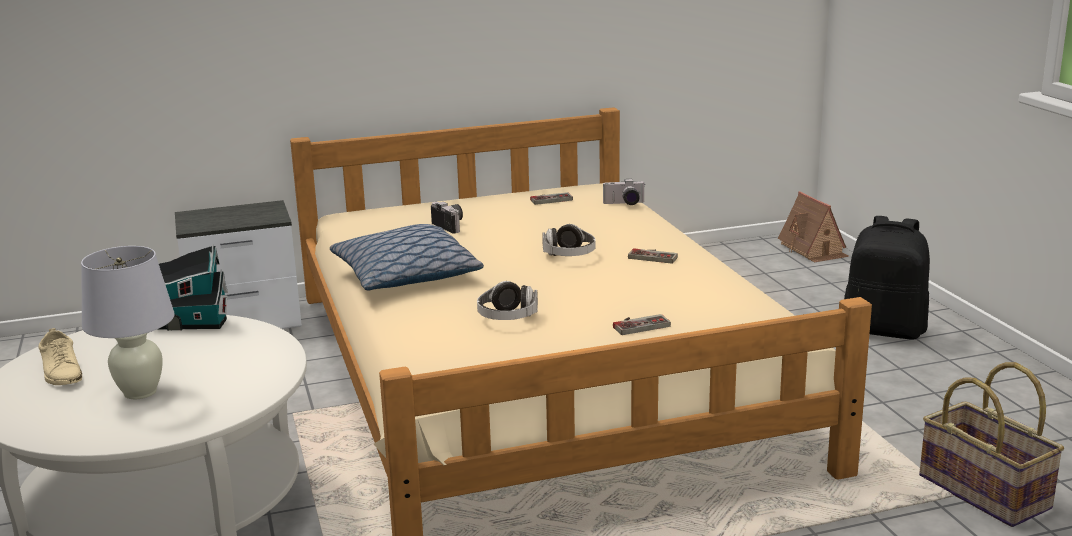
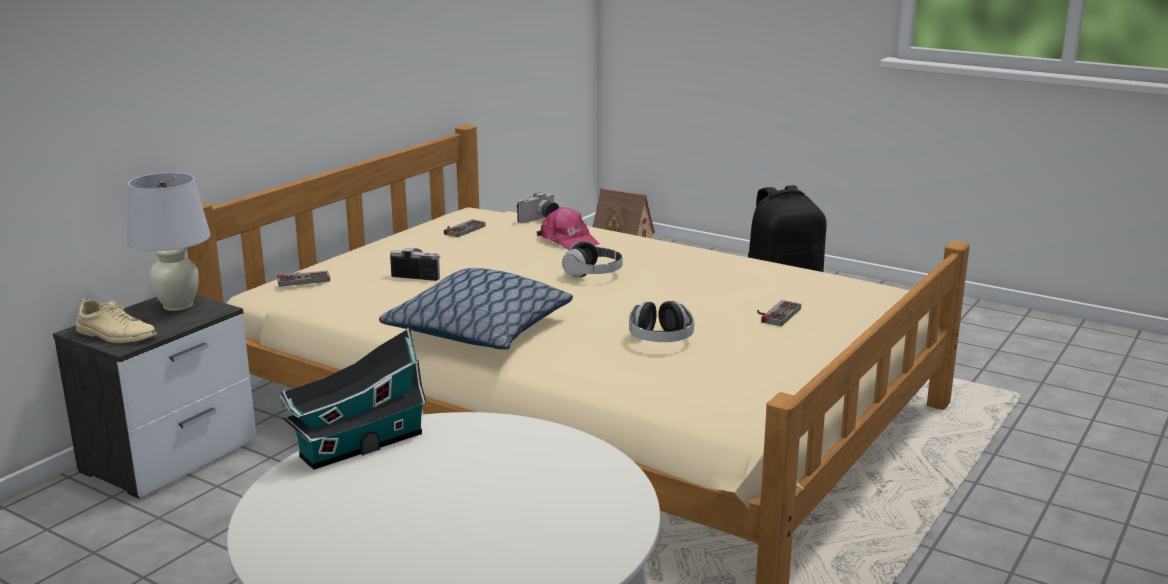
camera: 40 degrees left, 0 degrees up
(62, 372) = (336, 541): beige shoe -> beige shoe (116, 335)
(140, 392) = (487, 525): white table lamp -> white table lamp (178, 306)
(608, 225) = (568, 240): none -> pink cap
(654, 256) = (663, 257): game controller -> game controller (303, 278)
(985, 492) = (1033, 385): basket -> none

